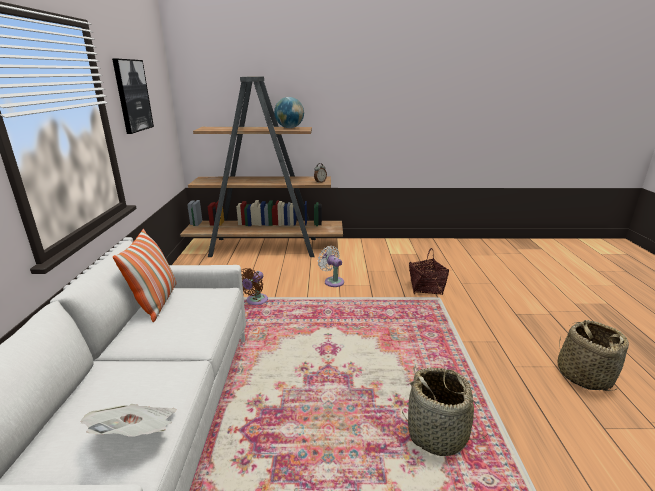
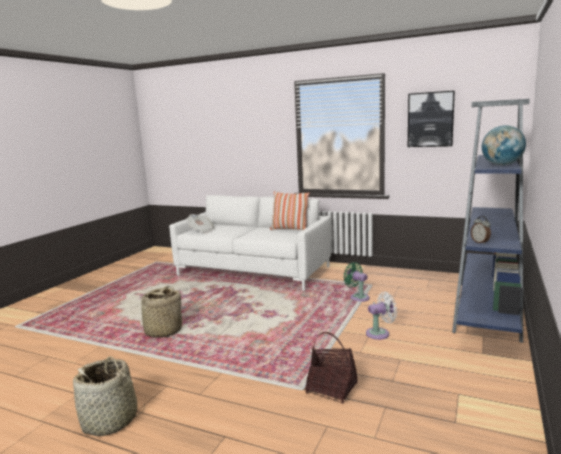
camera: 115 degrees right, 10 degrees down
(255, 301) = (358, 297): brown fan -> green fan
(266, 247) = (487, 309): brown bookcase -> blue bookcase

